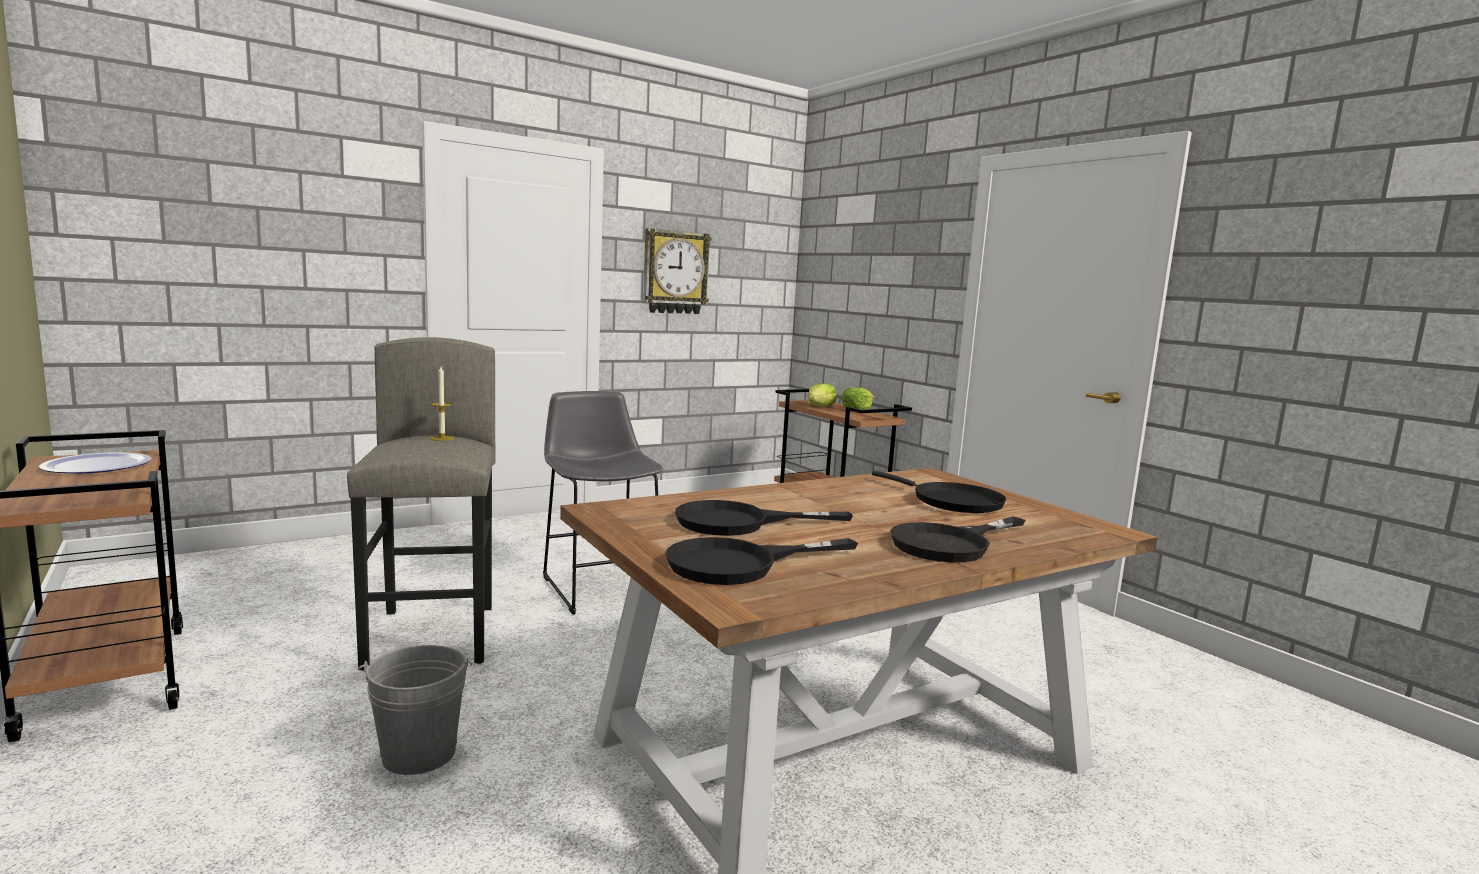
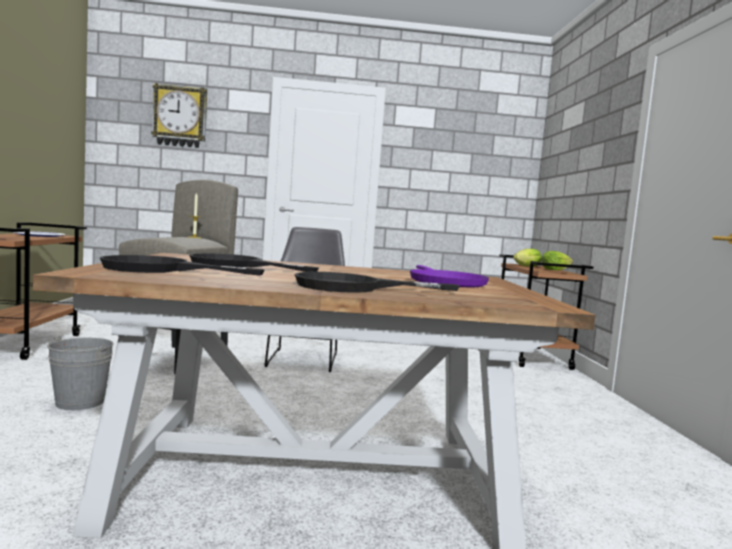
camera: 30 degrees right, 5 degrees down
(675, 272) = (434, 170): wall clock -> wall clock (180, 116)
(952, 502) = (445, 282): black frying pan -> purple frying pan

